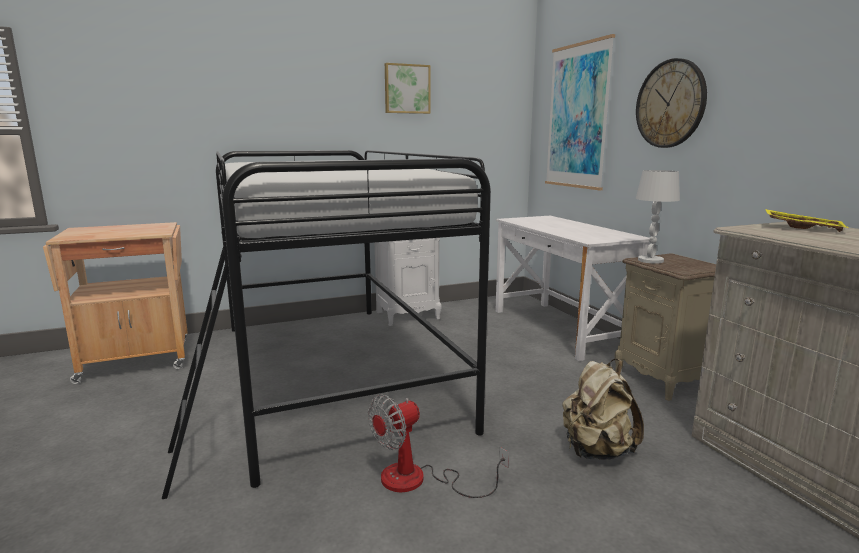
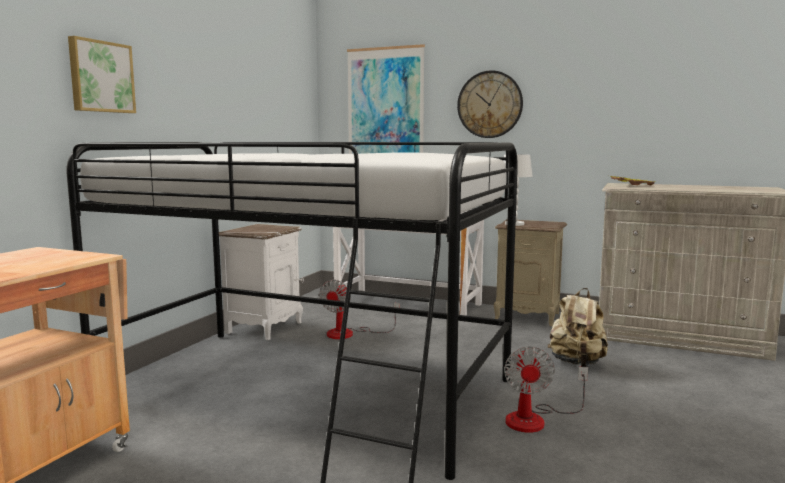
camera: 45 degrees left, 5 degrees down
(407, 89) = (236, 75): picture -> picture (100, 77)
(453, 339) = (350, 333): none -> fan

